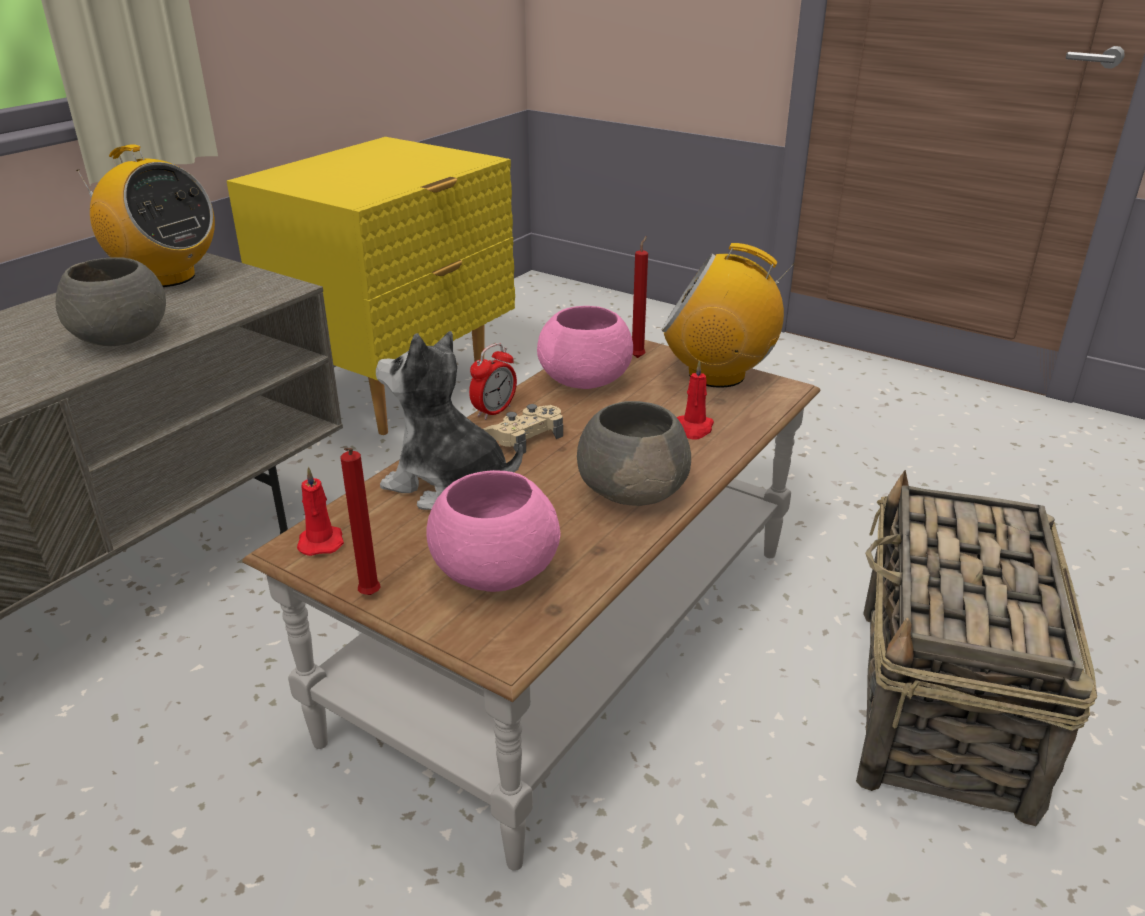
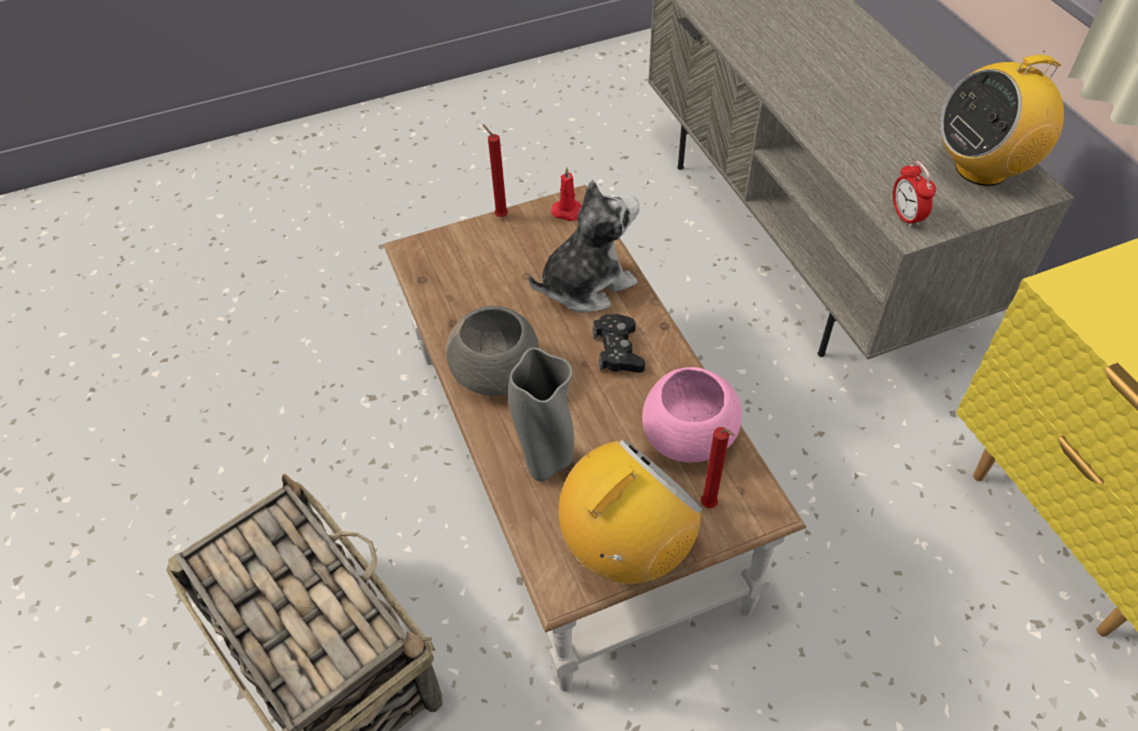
camera: 125 degrees right, 20 degrees up
(121, 339) = (842, 128): grey bowl -> none
(493, 571) = (476, 269): pink bowl -> none
(494, 411) = (673, 350): alarm clock -> alarm clock (905, 216)
(525, 437) = (618, 350): beige game controller -> black game controller
(694, 428) = (546, 463): red candle -> grey vase

